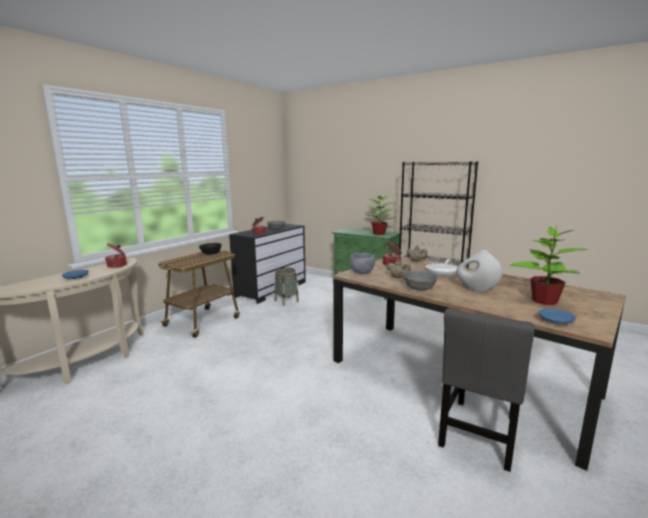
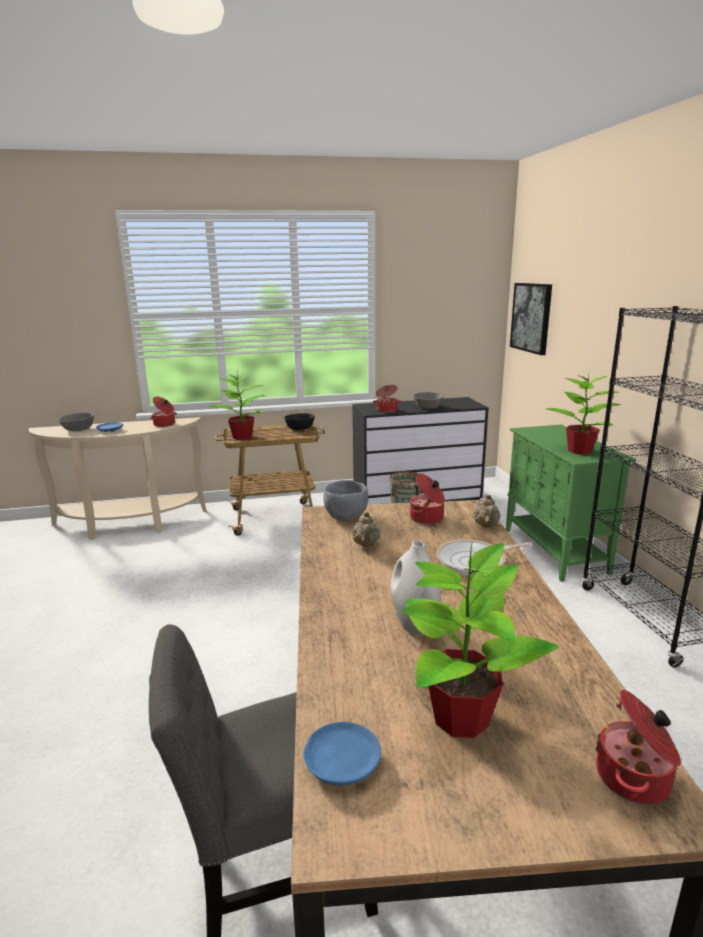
camera: 45 degrees right, 5 degrees up
(185, 264) = (243, 437): none -> potted plant
(310, 175) = (531, 317): none -> picture
(420, 288) = (339, 577): grey bowl -> grey bowl (78, 429)
(592, 294) = (634, 778): none -> cooking pot

